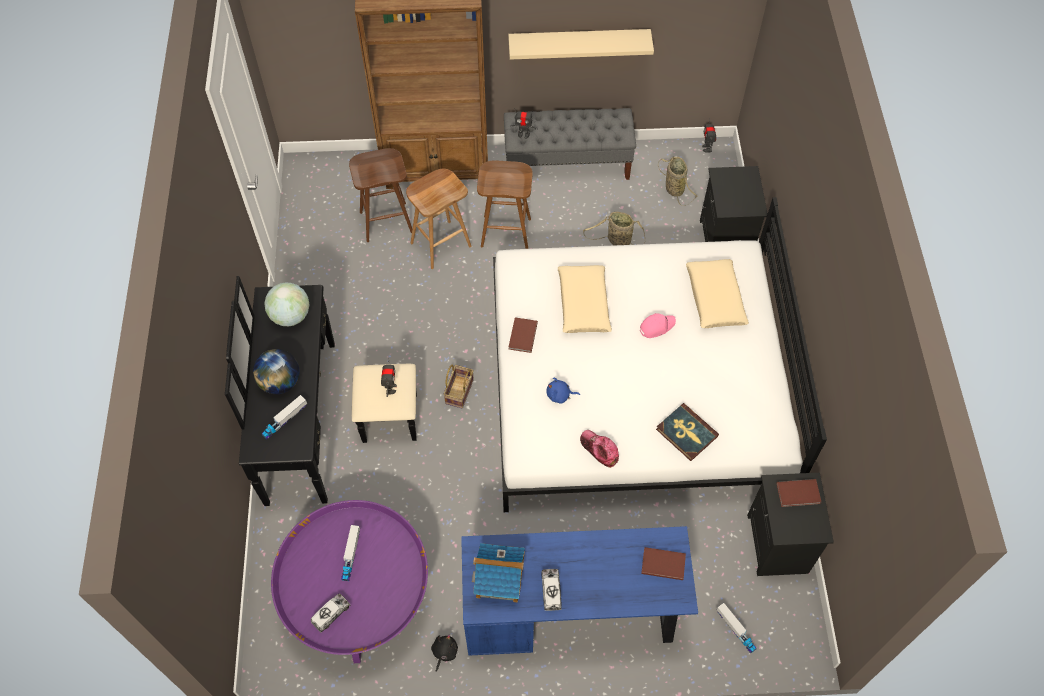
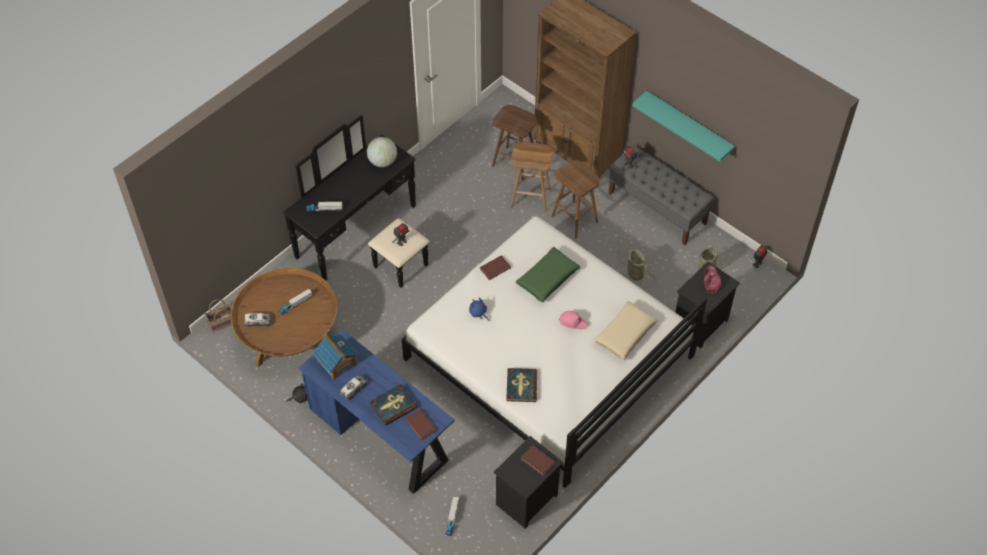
camera: 45 degrees right, 5 degrees down
(280, 382) = (342, 190): globe -> none
(359, 598) = (290, 337): purple coffee table -> brown coffee table
(459, 393) = (450, 283): basket -> basket (221, 323)
(579, 43) = (688, 125): beige shelf -> turquoise shelf
(583, 304) = (547, 278): beige pillow -> green pillow
(599, 449) = (466, 355): cap -> cap (711, 281)
(612, 570) = (393, 405): none -> book

